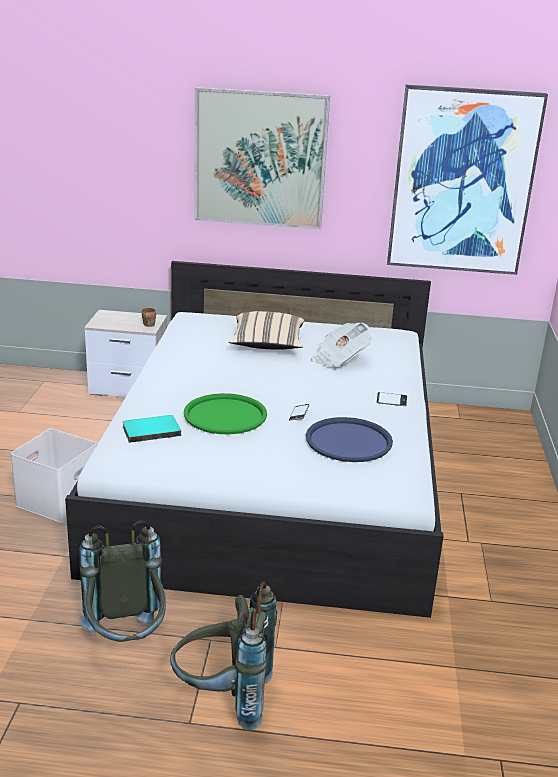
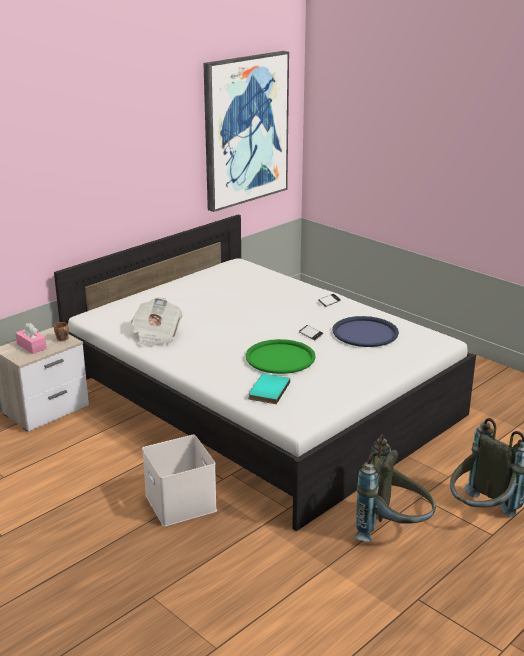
camera: 50 degrees left, 0 degrees up
(120, 320) = (31, 346): none -> pink tissue box
(260, 159) = (111, 153): picture -> none
(267, 345) = (189, 307): beige pillow -> none
(339, 359) = (248, 293): newspaper -> newspaper (156, 336)

